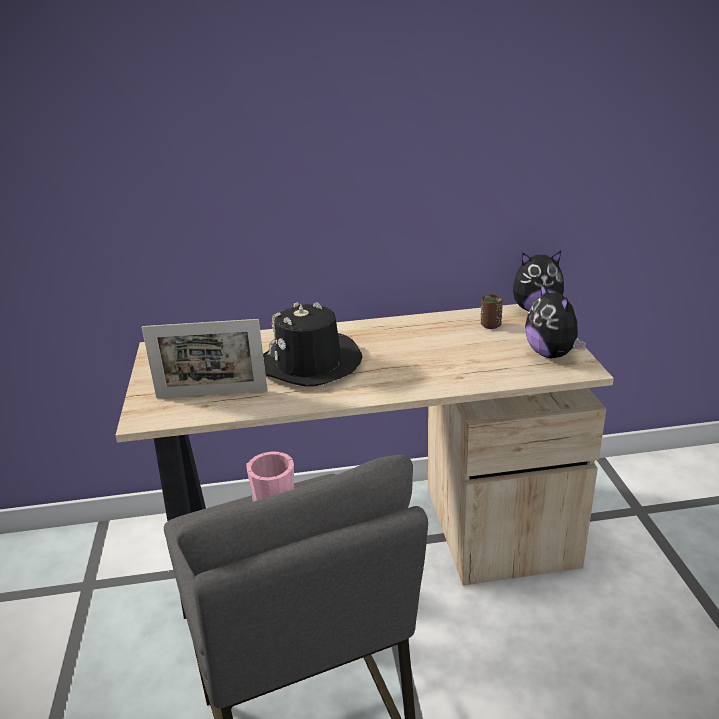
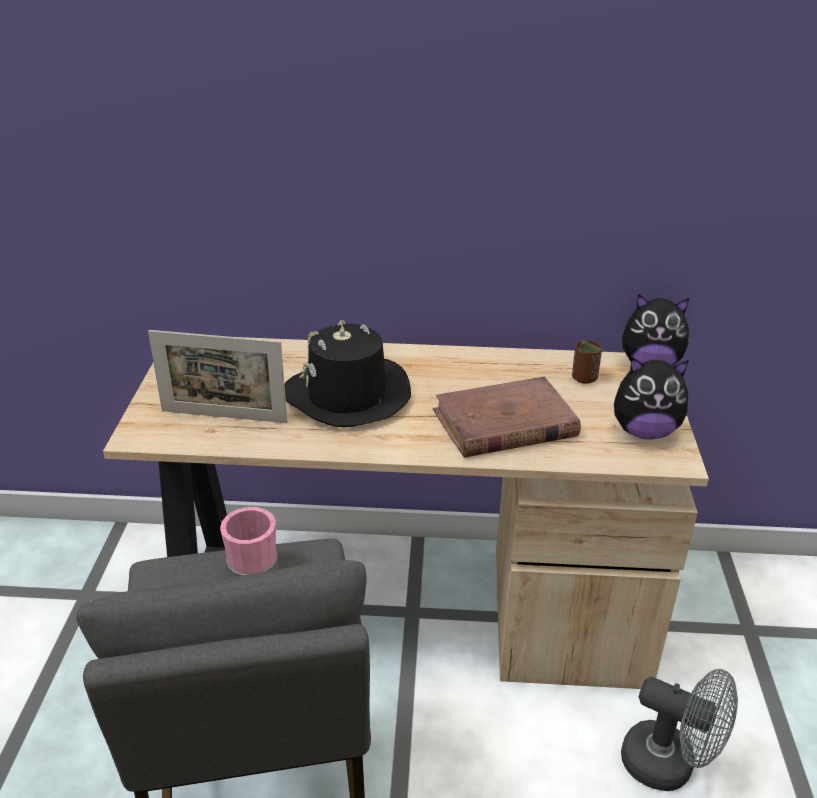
camera: 10 degrees right, 5 degrees up
(443, 365) = (504, 424): none -> brown book
(552, 354) = (644, 431): plush toy -> plush toy turned 75 degrees counterclockwise
(614, 622) = (669, 765): none -> grey fan

